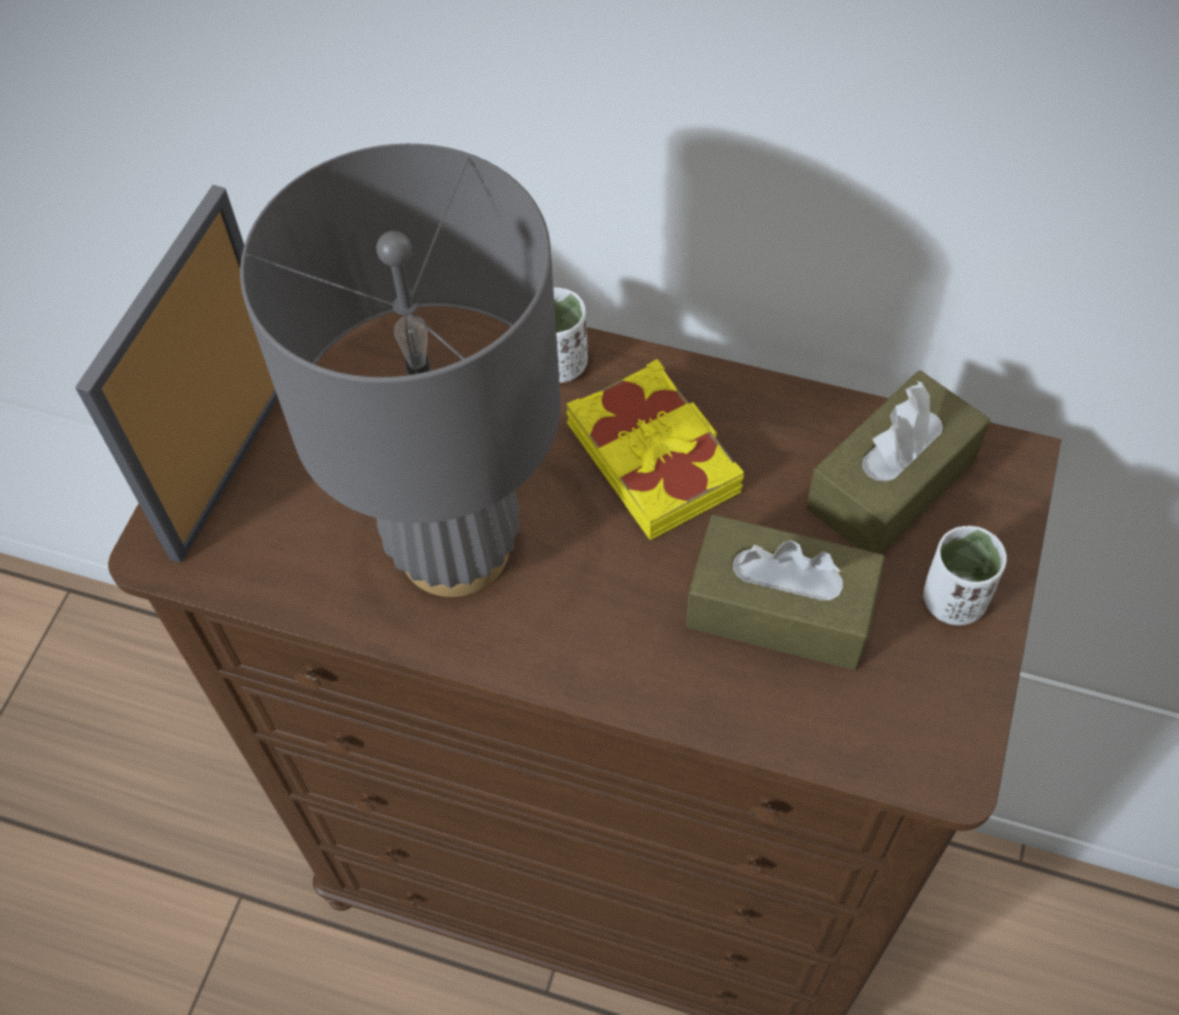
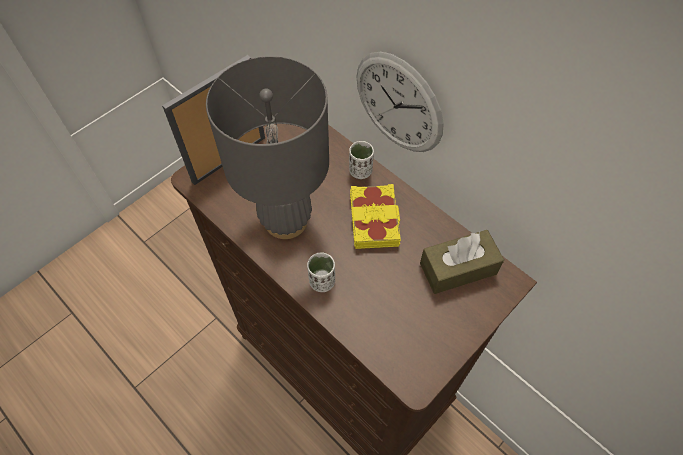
camera: 25 degrees right, 0 degrees up
(610, 167) = (398, 103): none -> wall clock
(780, 609) = (388, 295): brown tissue box -> none
(953, 600) = (456, 323): white cup -> white cup (322, 281)

